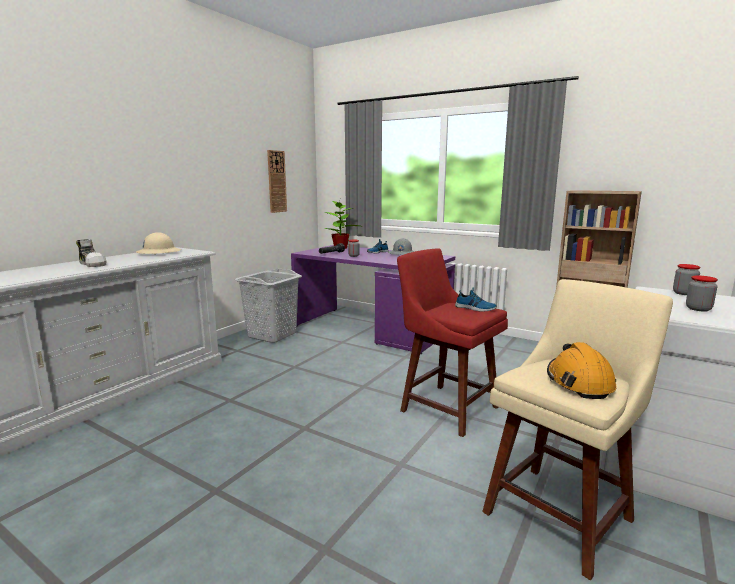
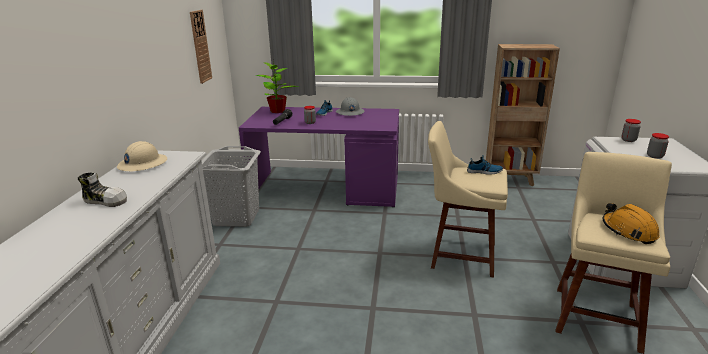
camera: 25 degrees left, 10 degrees up
(446, 407) = (459, 254): red stool -> beige stool

